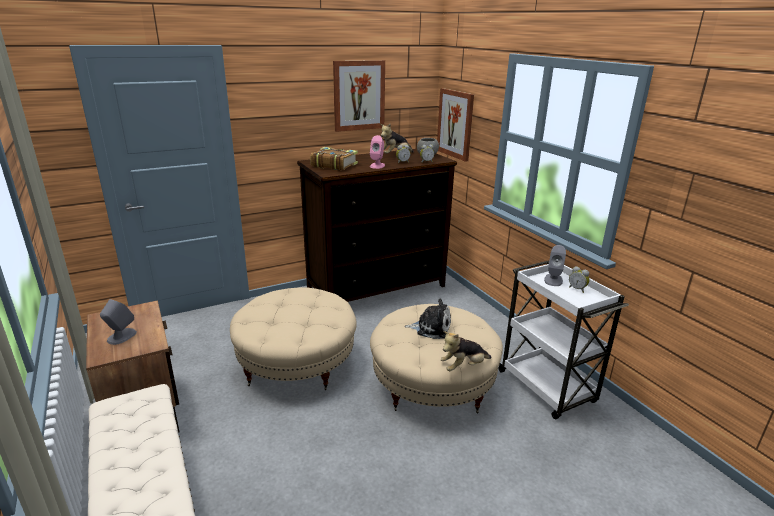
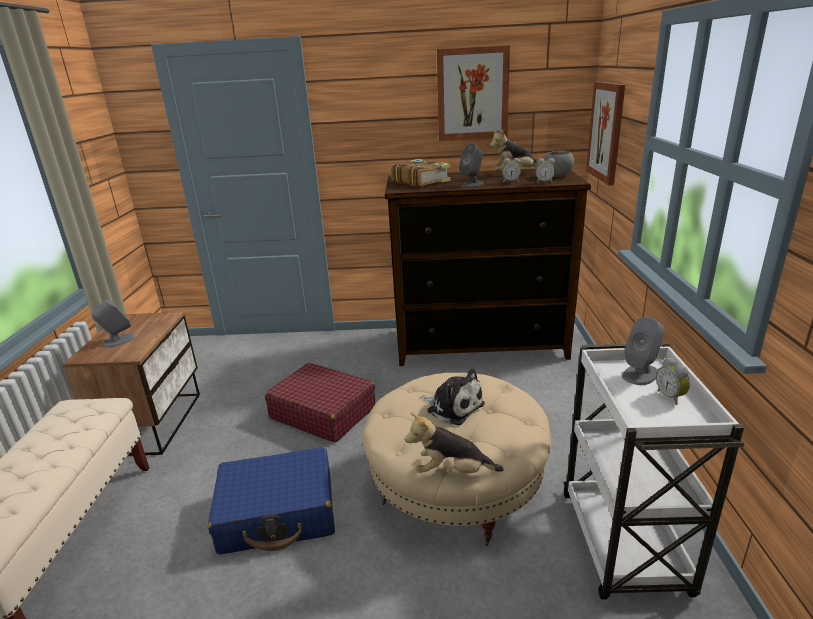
camera: 30 degrees right, 0 degrees up
(296, 363) = (322, 412): beige ottoman -> red suitcase
(324, 440) = (278, 513): none -> blue suitcase
(377, 166) = (471, 184): pink speaker -> grey speaker

